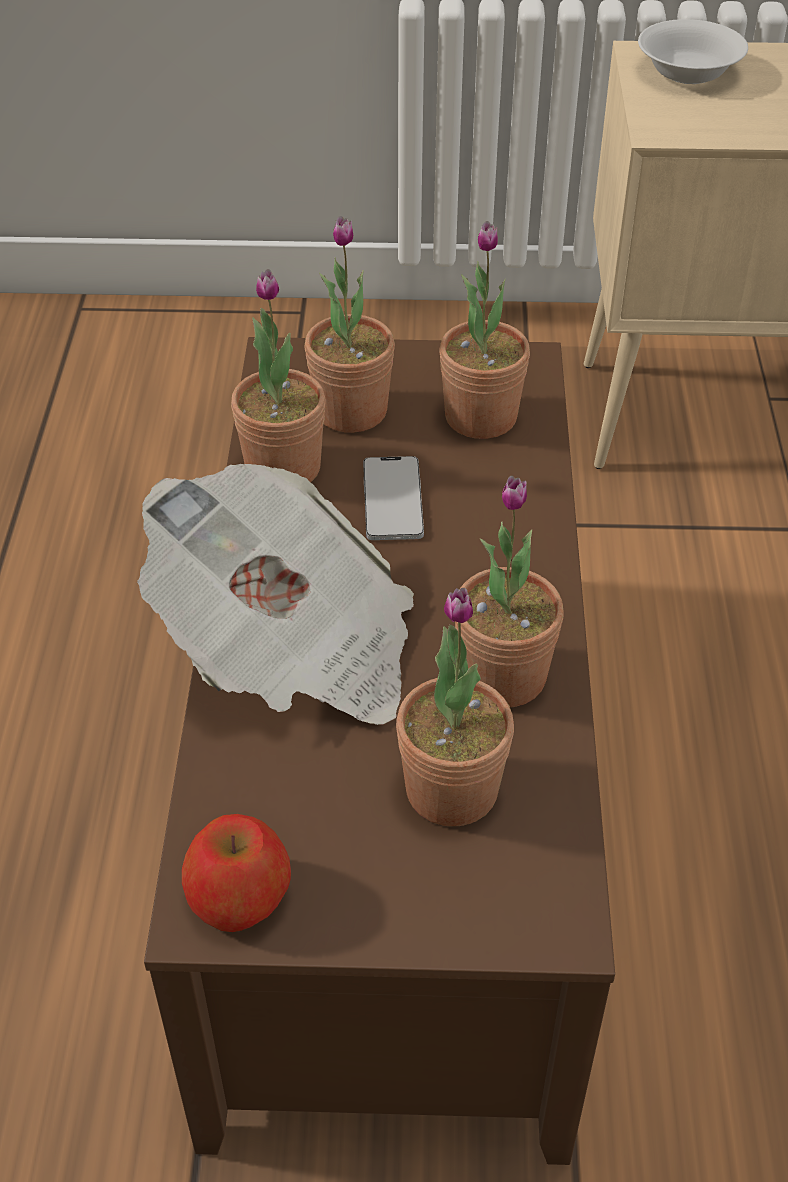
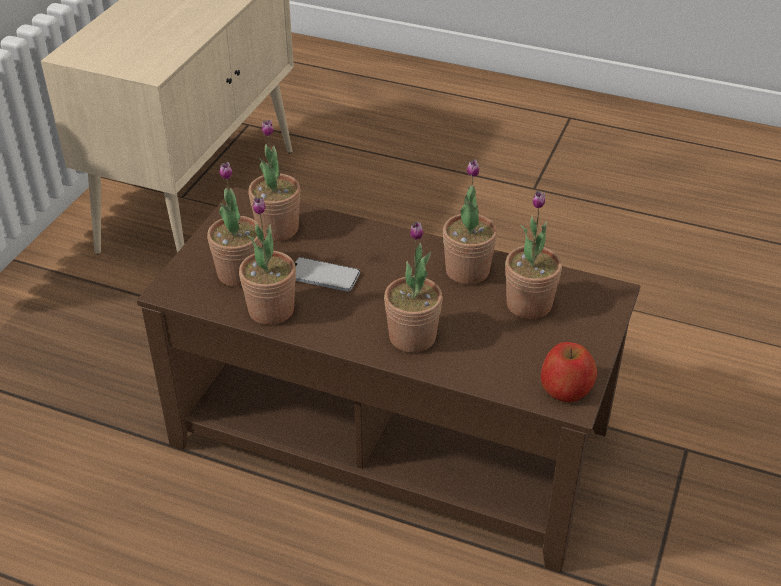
camera: 70 degrees left, 5 degrees down
(290, 646) = (412, 337): newspaper -> potted plant
(687, 73) = (102, 49): white bowl -> none

